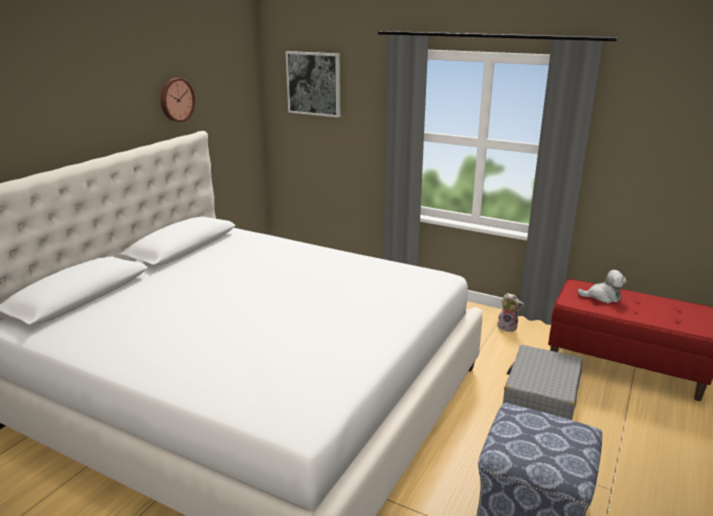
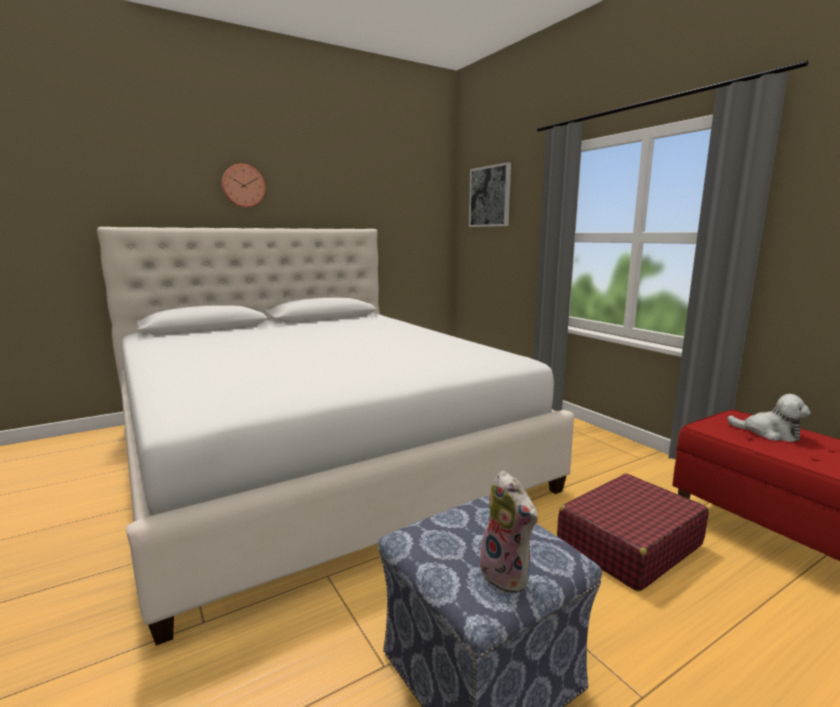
camera: 30 degrees right, 10 degrees down
(176, 100) = (354, 199): wall clock -> wall clock (243, 186)
(508, 327) = (647, 466): plush toy -> plush toy (508, 575)
(541, 396) = (628, 544): grey suitcase -> red suitcase

